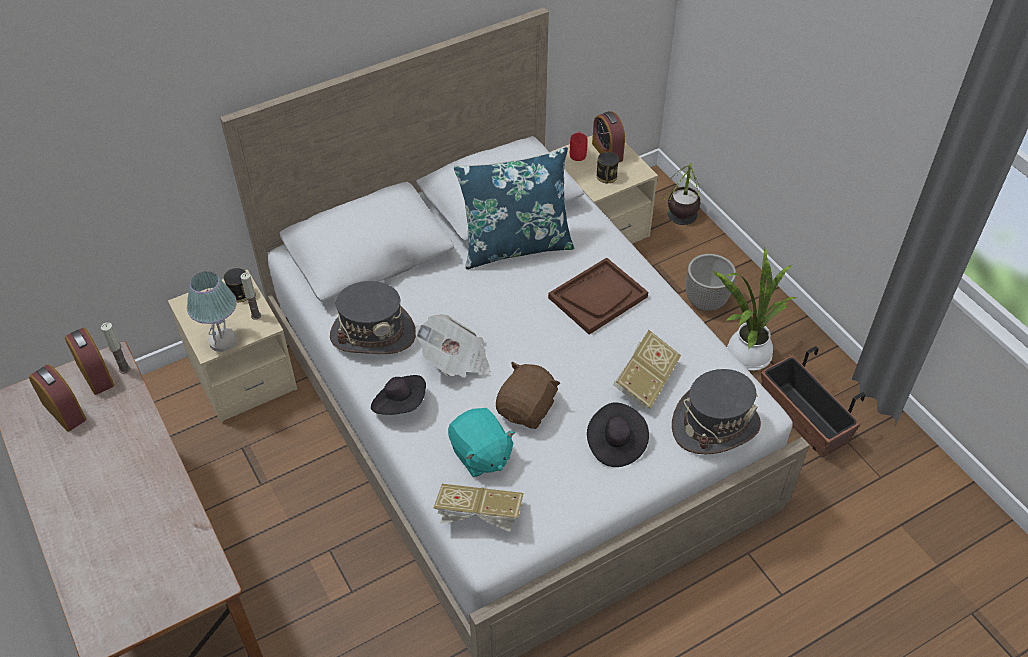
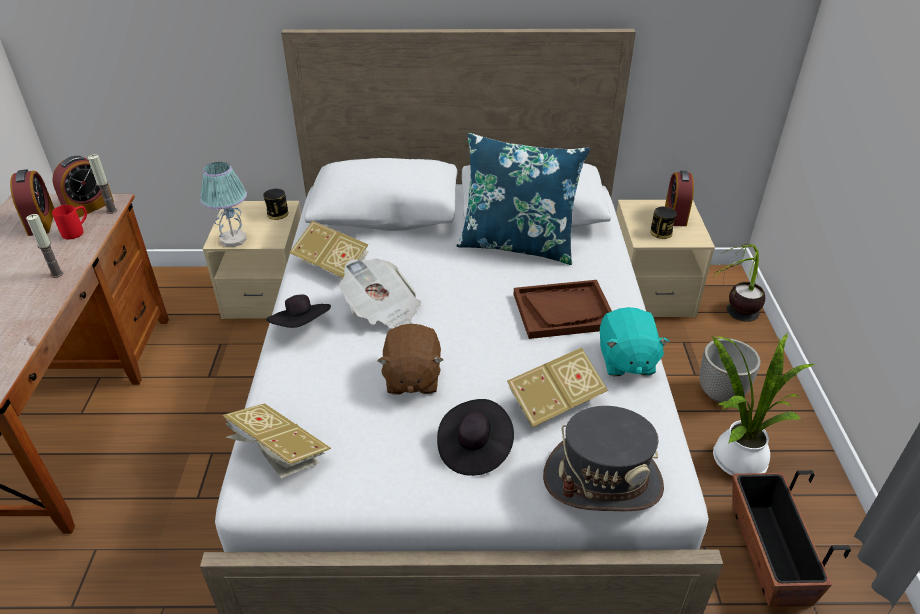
camera: 30 degrees right, 10 degrees down
(95, 375) = (89, 207): alarm clock -> alarm clock turned 45 degrees clockwise
(256, 315) = (274, 232): candle -> candle (57, 274)
(373, 334) = (332, 265): grey hat -> book
(480, 455) = (331, 399): turquoise plush toy -> turquoise plush toy (626, 360)
(527, 409) = (411, 378): brown plush toy -> brown plush toy turned 120 degrees clockwise
(578, 153) = (646, 208): red mug -> red mug (77, 231)

